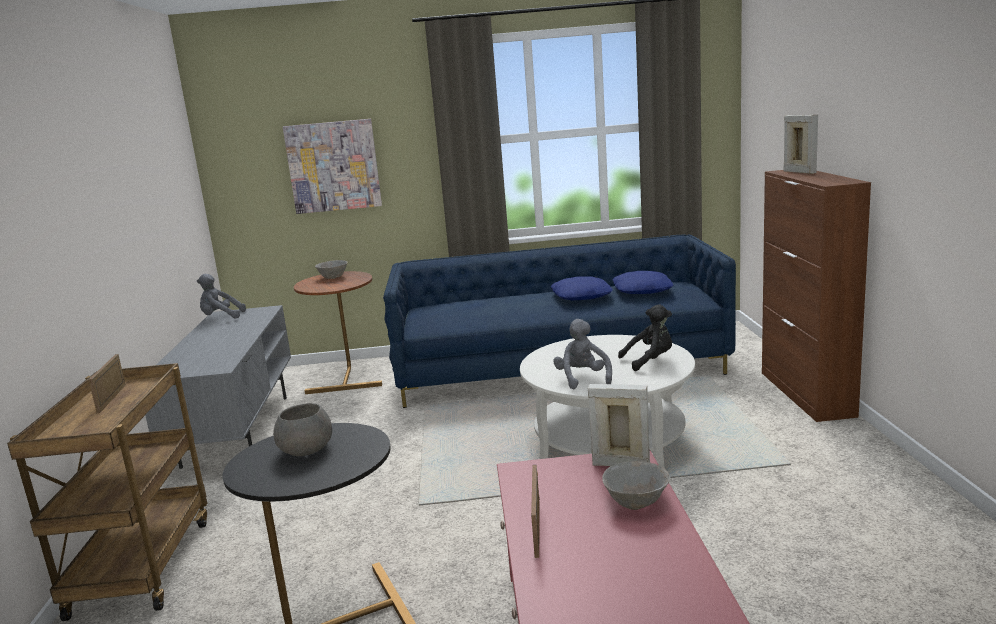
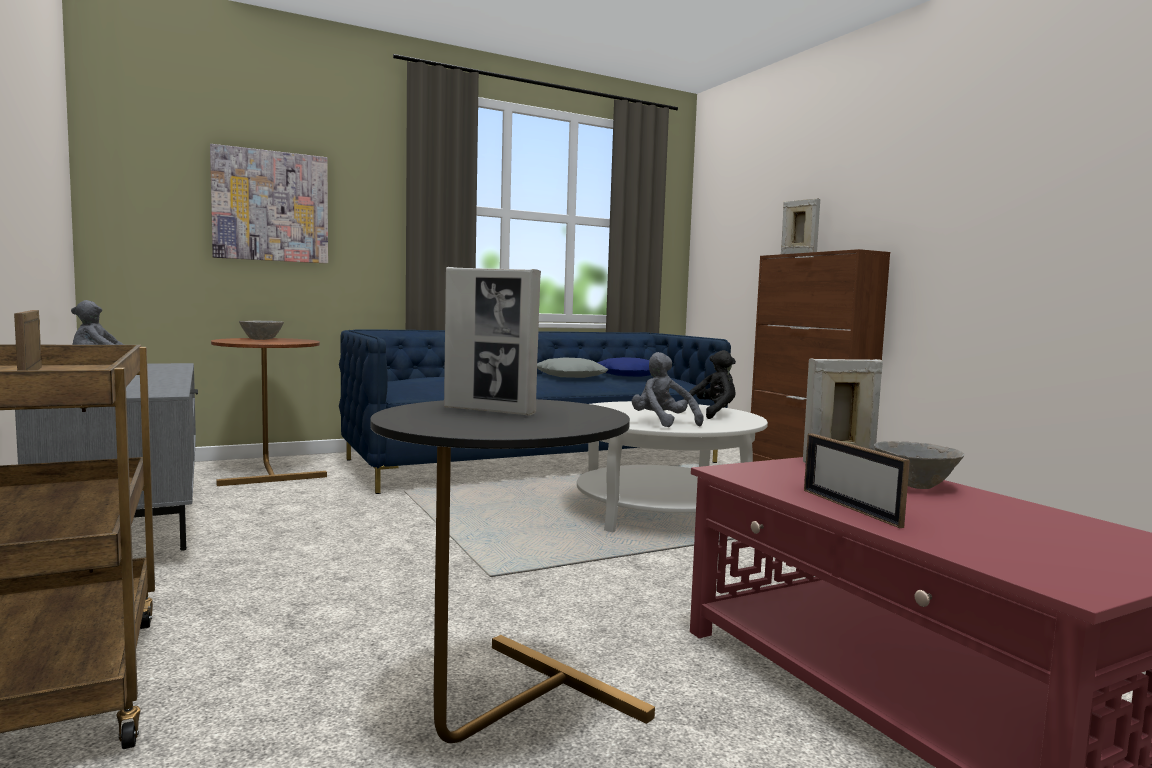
camera: 25 degrees left, 10 degrees down
(307, 449) = (489, 411): grey bowl -> picture frame
(581, 295) = (571, 376): blue pillow -> grey pillow

